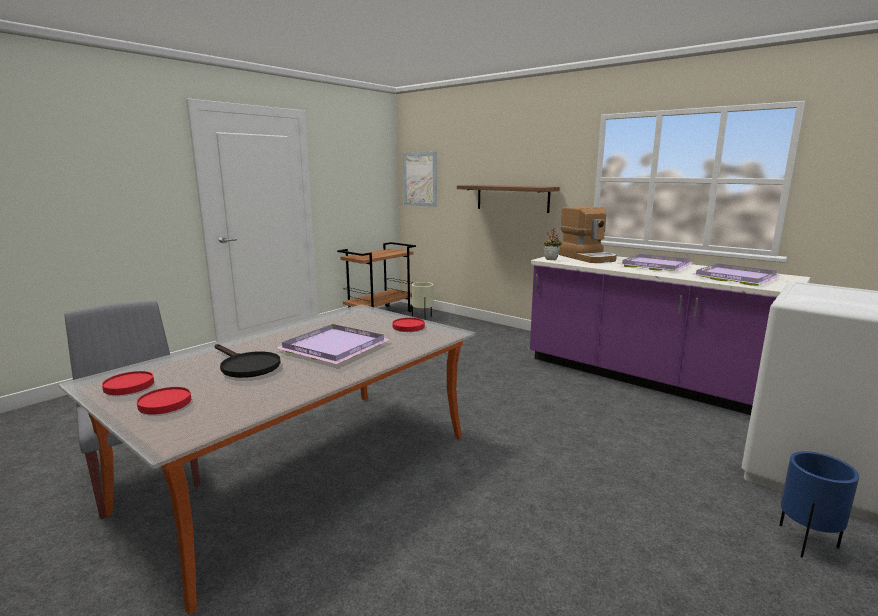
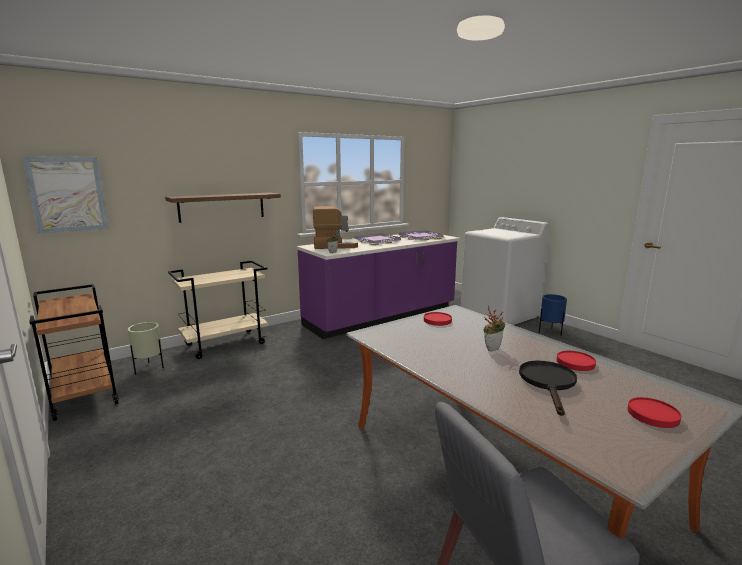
camera: 75 degrees left, 0 degrees up
(129, 386) = (625, 442): red plate -> red plate (575, 362)
(246, 366) = (548, 383): black frying pan -> black frying pan turned 45 degrees counterclockwise
(332, 347) = (492, 348): purple tray -> potted plant
(484, 328) = (226, 344): none -> beige cart

